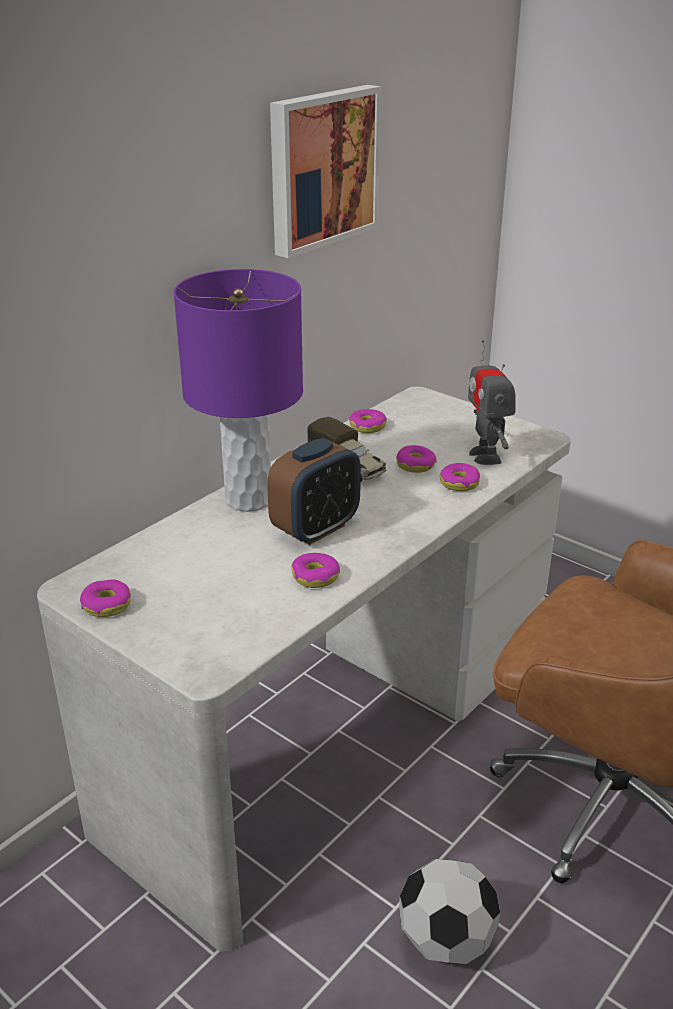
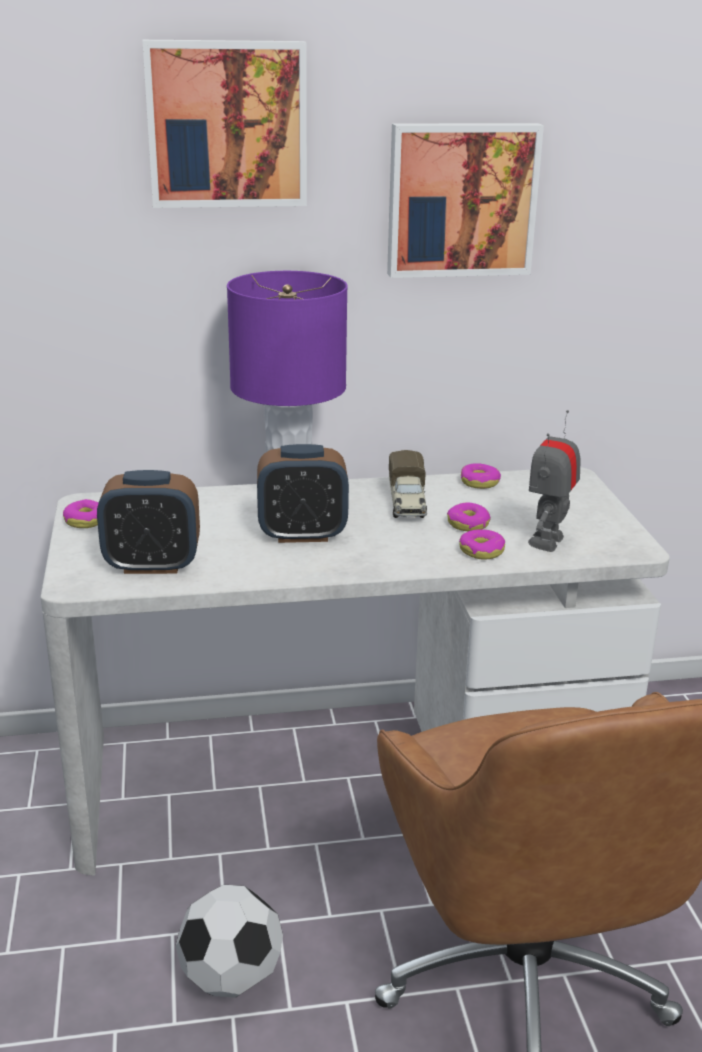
camera: 40 degrees right, 5 degrees down
(139, 127) = (226, 124): none -> picture
(243, 616) = (152, 565): none -> alarm clock
(315, 577) = (244, 564): donut -> none

